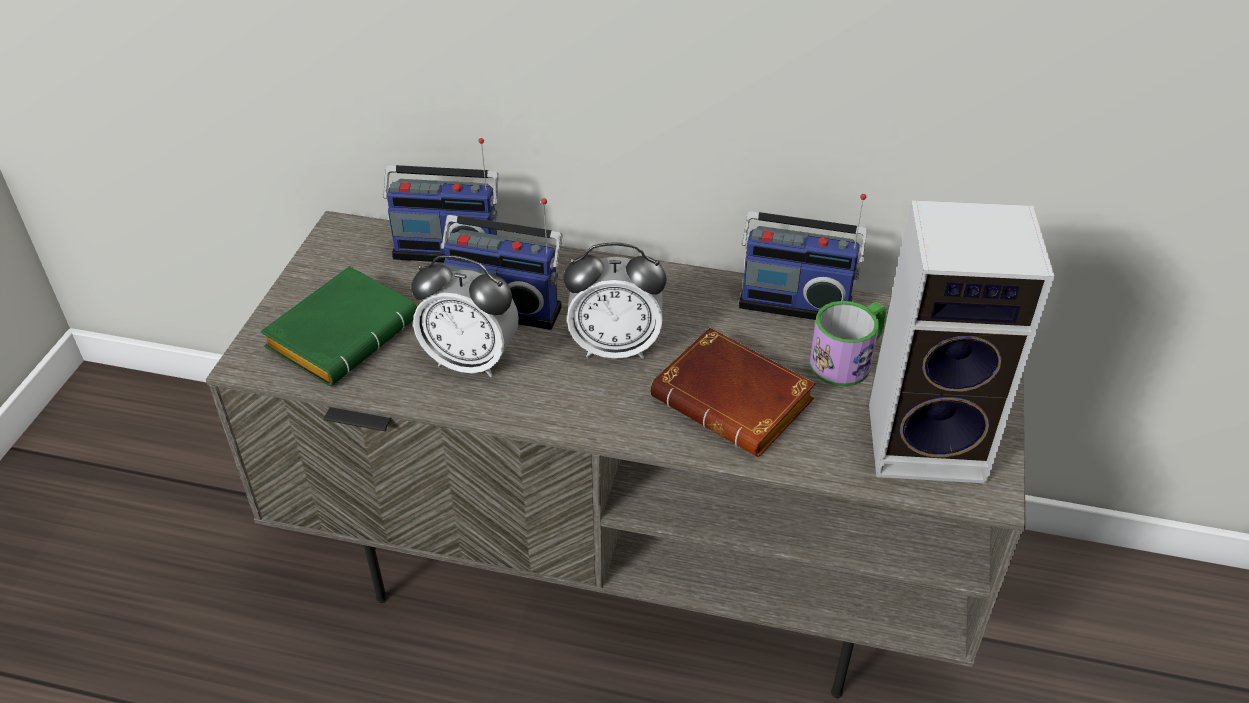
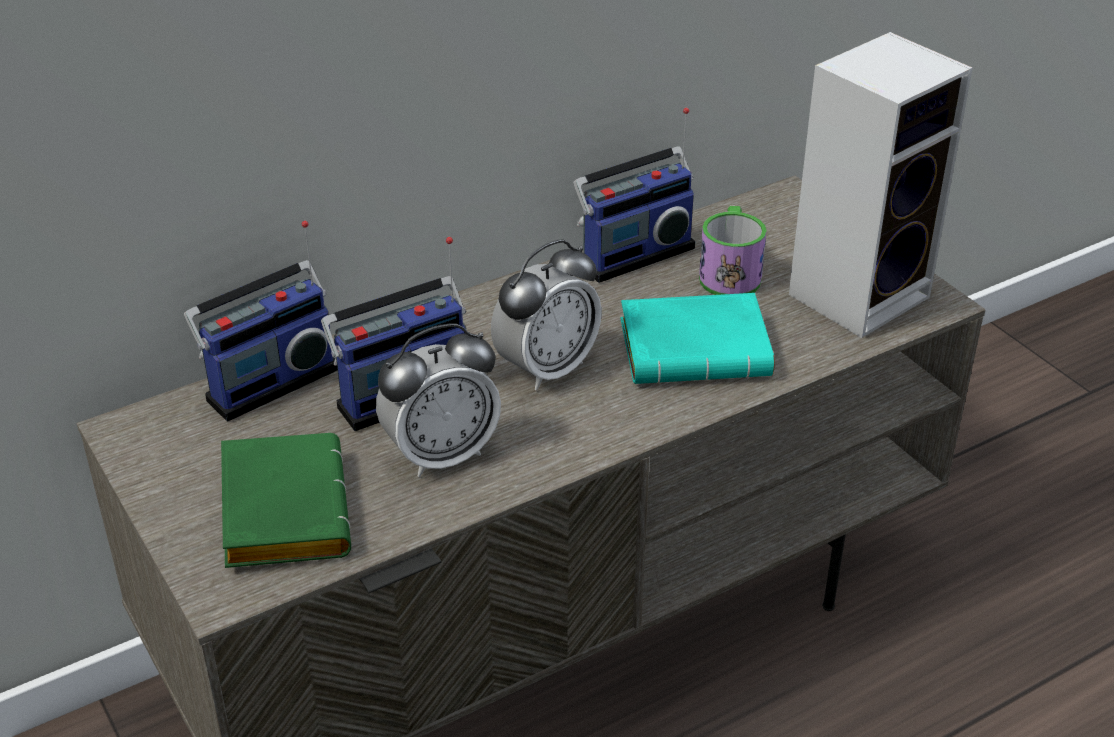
camera: 45 degrees left, 5 degrees down
(737, 401) = (698, 349): brown book -> turquoise book

